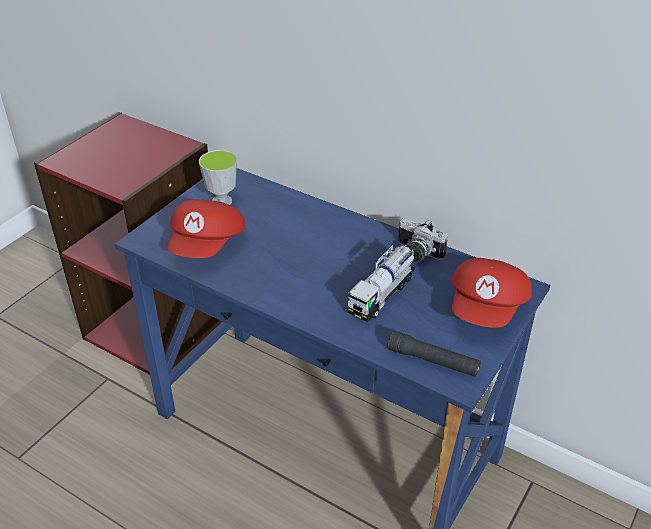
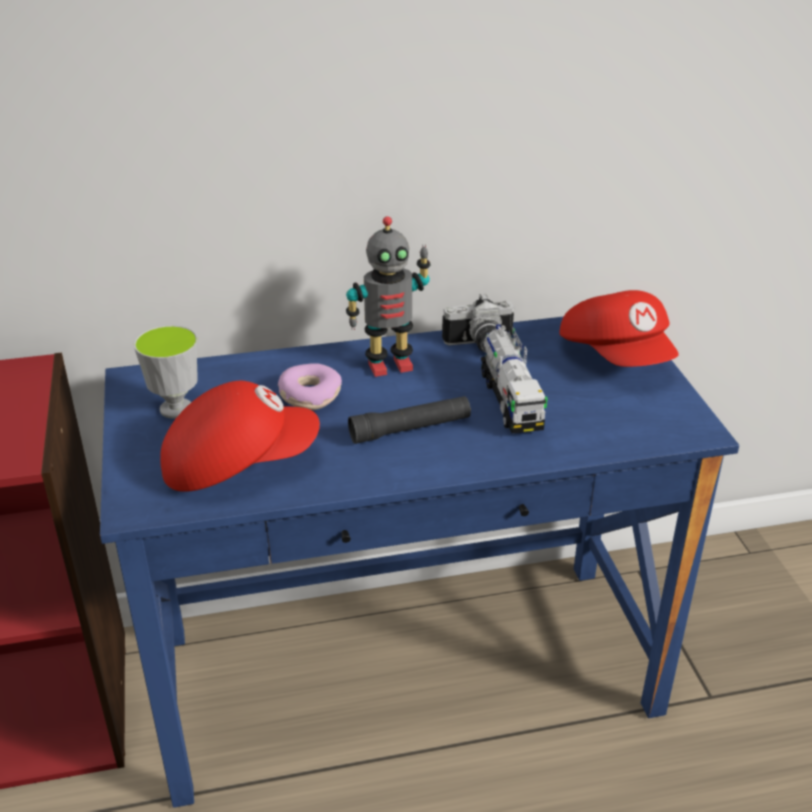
camera: 45 degrees left, 5 degrees down
(208, 245) = (238, 463): red cap -> red cap turned 75 degrees counterclockwise
(288, 230) = (310, 395): none -> donut
(350, 236) = (389, 365): none -> toy robot
(433, 361) = (649, 428): black flashlight -> black flashlight (410, 429)

